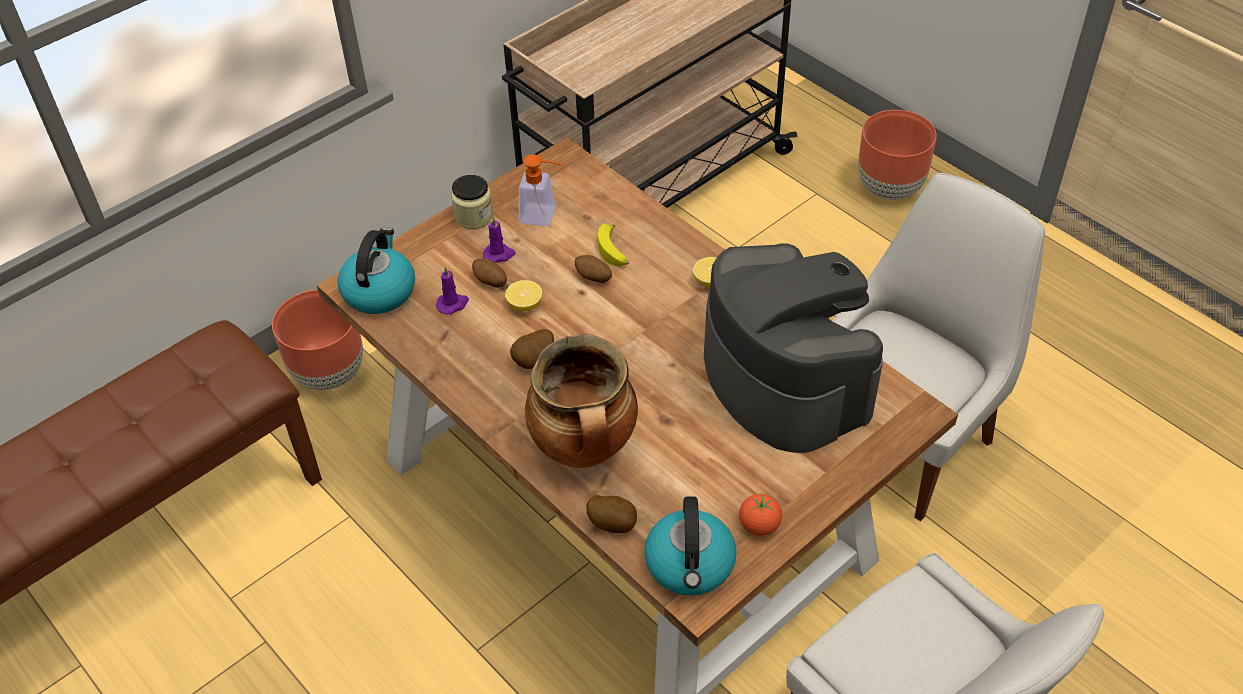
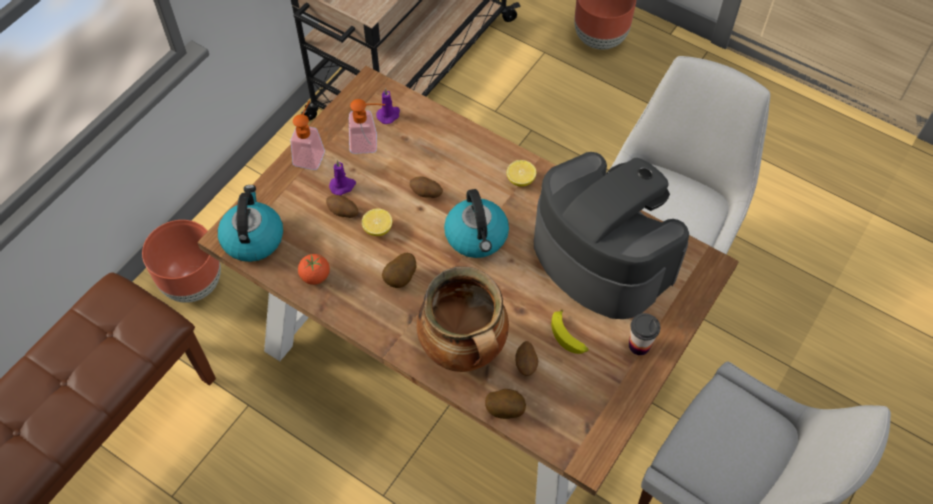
camera: 15 degrees left, 10 degrees up
(453, 304) = (318, 239): purple candle -> purple candle (389, 115)
(474, 216) = (311, 154): jar -> soap dispenser
(614, 251) = (435, 166): banana -> banana (568, 336)
(655, 479) = (526, 364): none -> potato
(690, 565) = (574, 432): kettle -> kettle (477, 237)
(759, 525) = (616, 387): tomato -> tomato (315, 276)
(802, 485) = (639, 345): none -> cup

